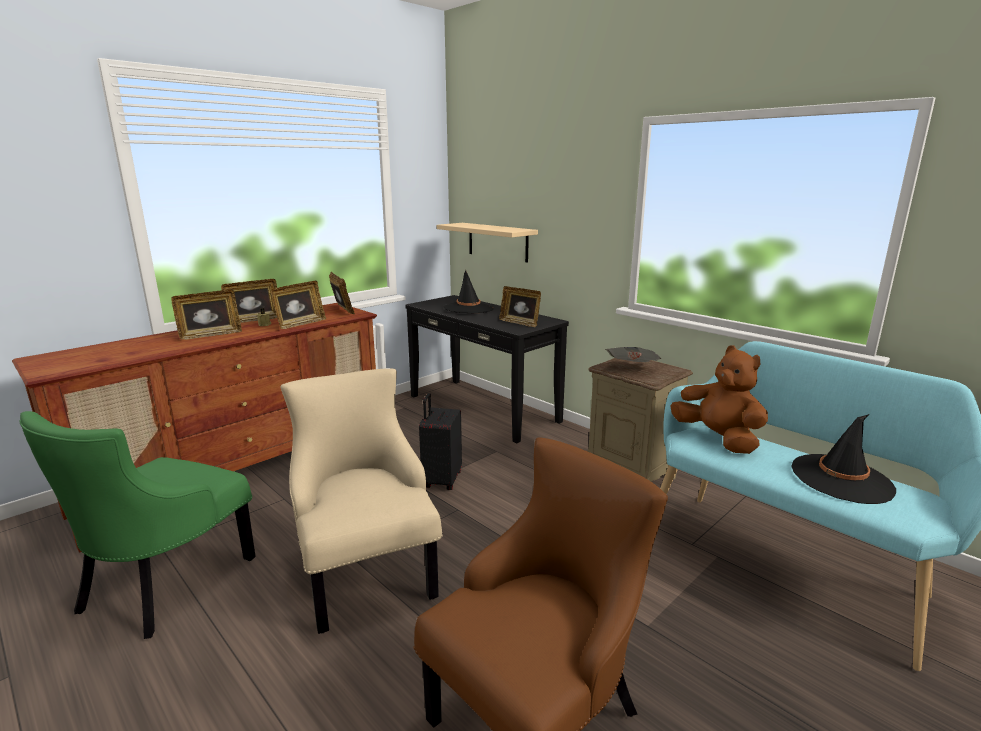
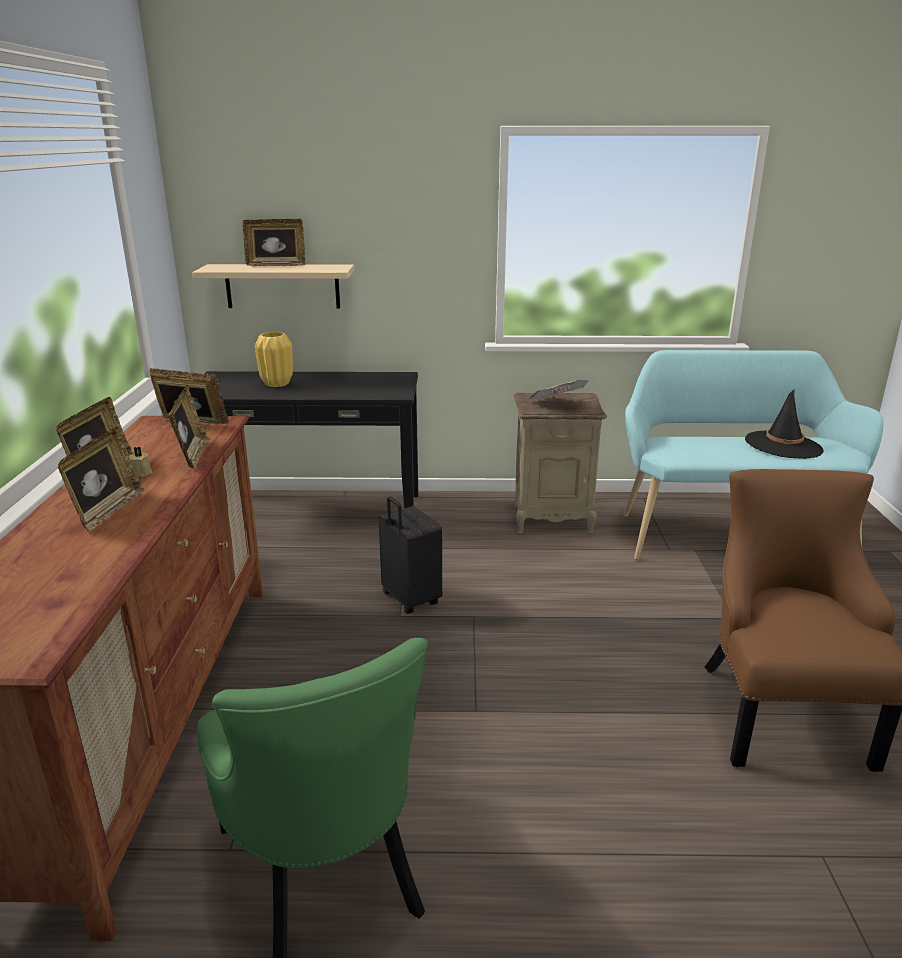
camera: 45 degrees left, 5 degrees up
(367, 577) = (509, 716): beige chair -> none
(468, 308) = (277, 384): black hat -> yellow vase
(520, 323) = (379, 386): picture frame -> picture frame (276, 265)
(718, 439) = (680, 446): brown plush toy -> none

